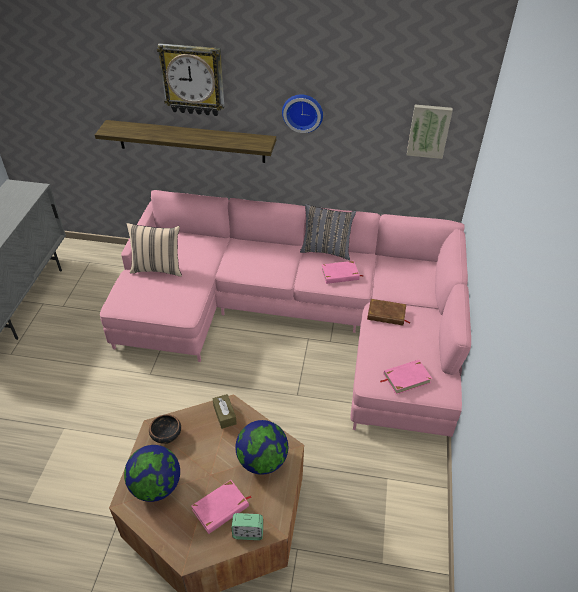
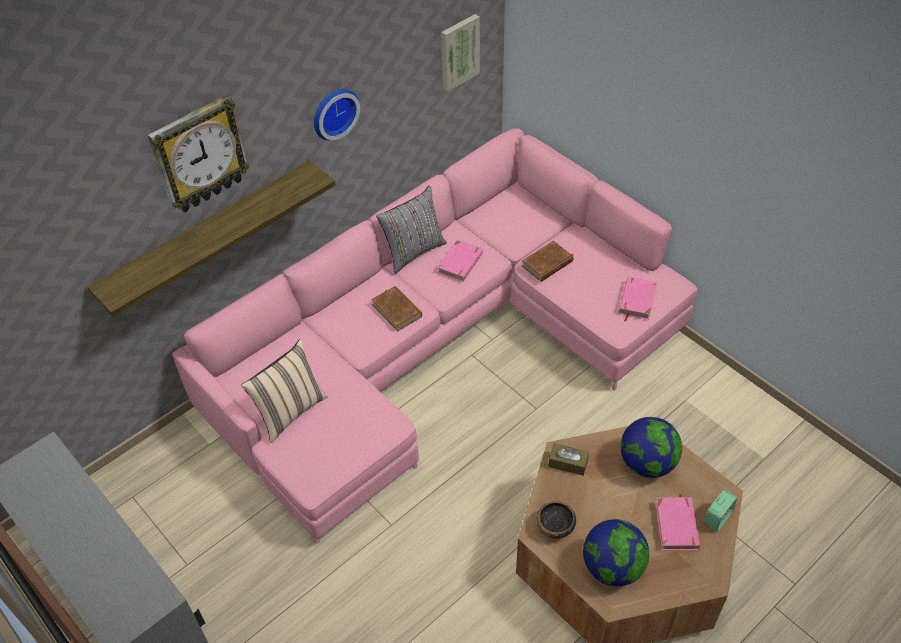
camera: 50 degrees left, 5 degrees up
(273, 268) = (397, 310): none -> brown book

